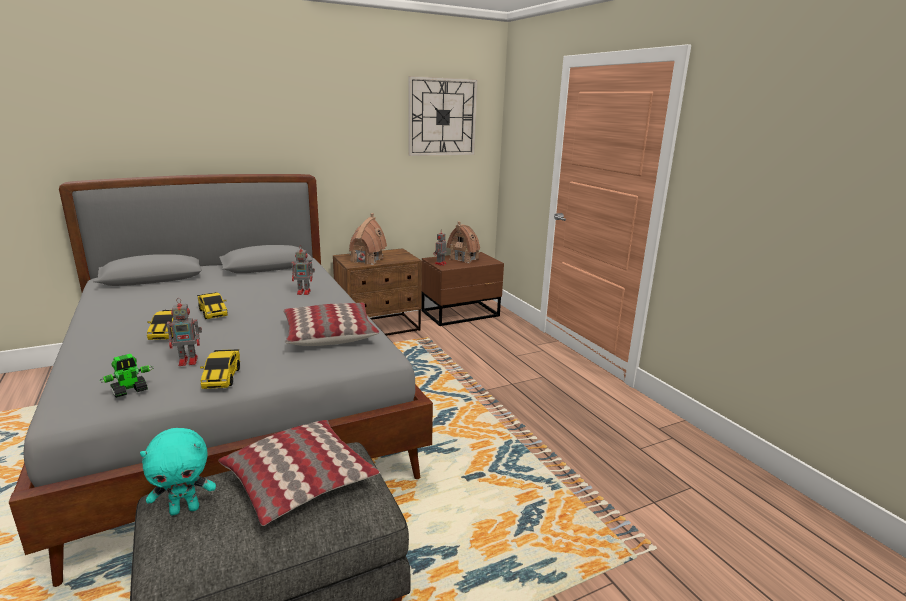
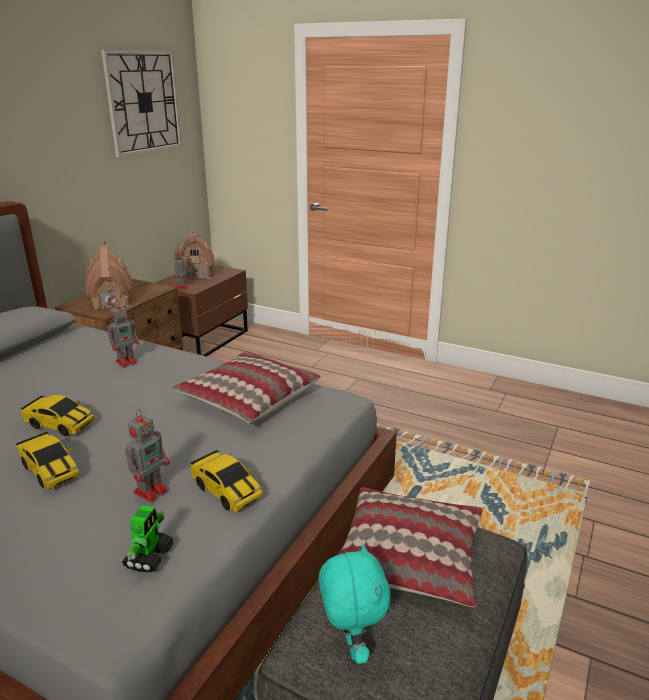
camera: 35 degrees left, 5 degrees up
(185, 509) = (351, 646): turquoise plush toy -> turquoise plush toy turned 45 degrees counterclockwise

